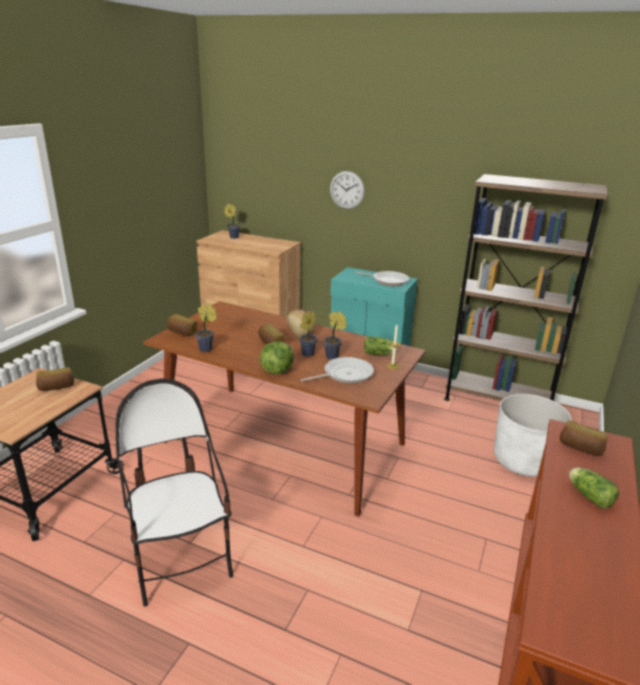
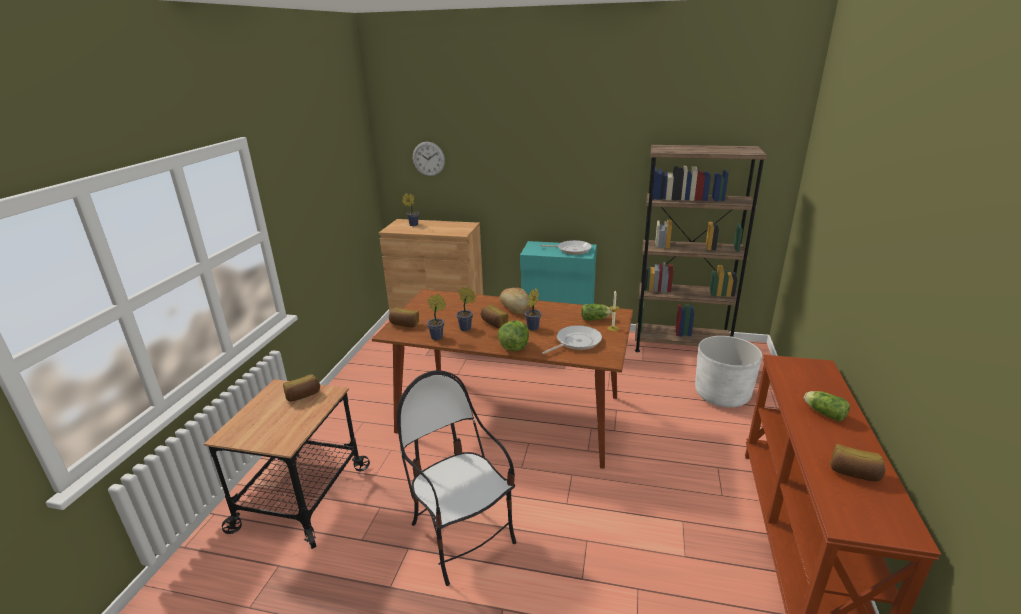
camera: 10 degrees left, 0 degrees up
(333, 357) = (557, 327): potted plant -> potted plant (467, 328)
(347, 190) = (522, 169): wall clock -> wall clock (428, 159)
(580, 448) = (799, 375): bread -> bread (853, 473)

